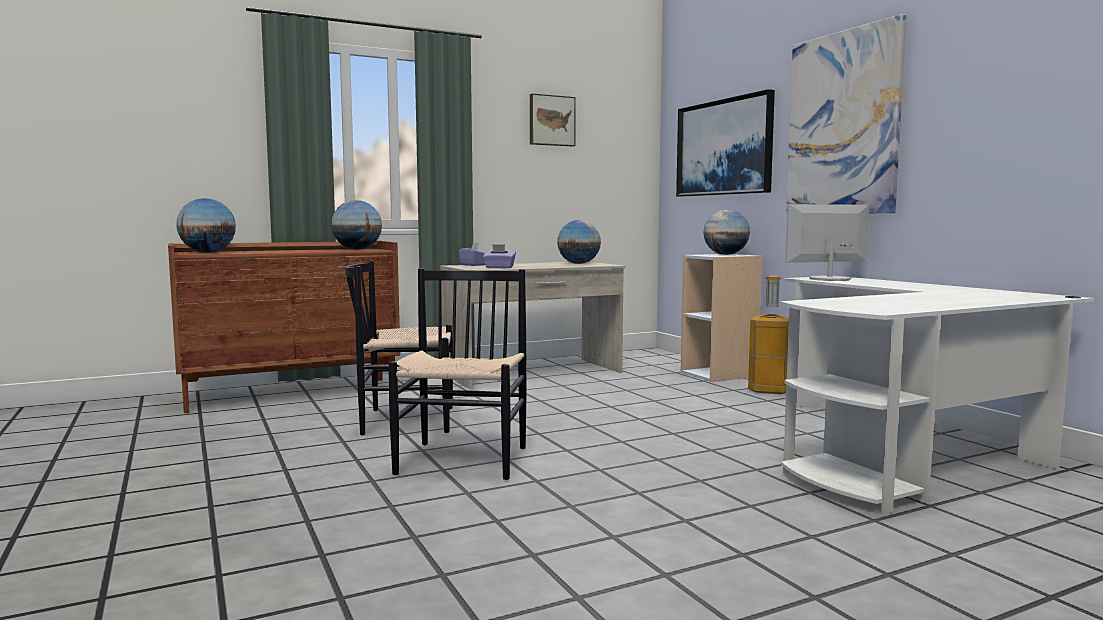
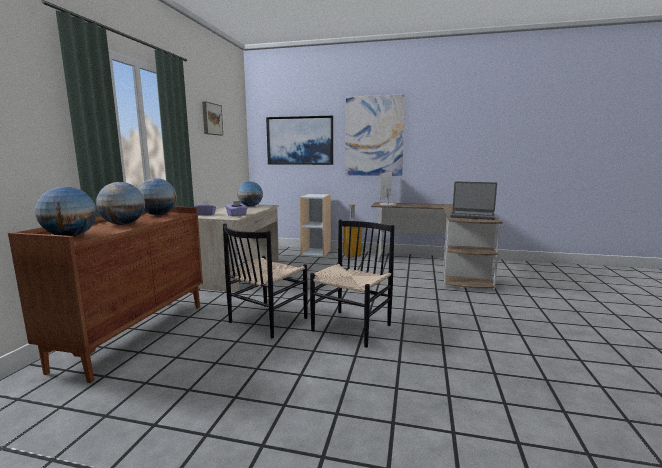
camera: 50 degrees left, 5 degrees up
(464, 459) = (353, 327): black chair -> black chair turned 75 degrees clockwise
(726, 254) = (315, 195): globe -> globe (124, 224)
(882, 303) = (472, 216): none -> laptop
(902, 449) = (441, 267): white desk -> brown desk

